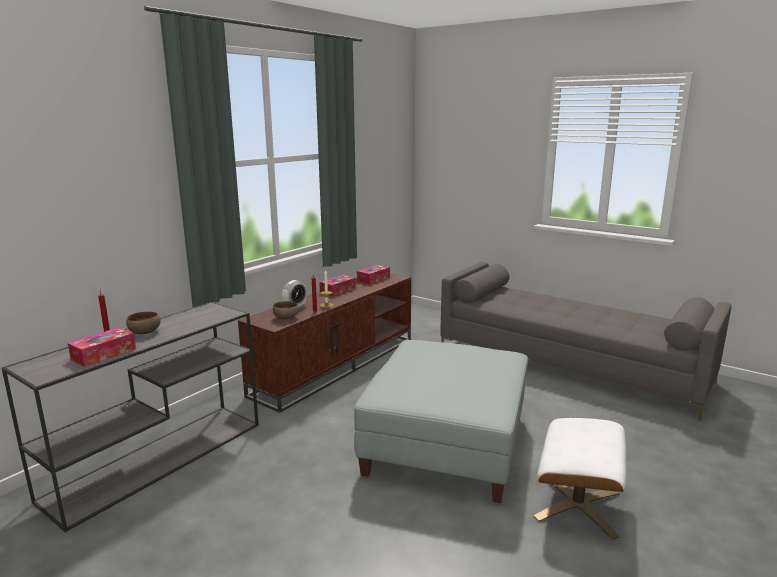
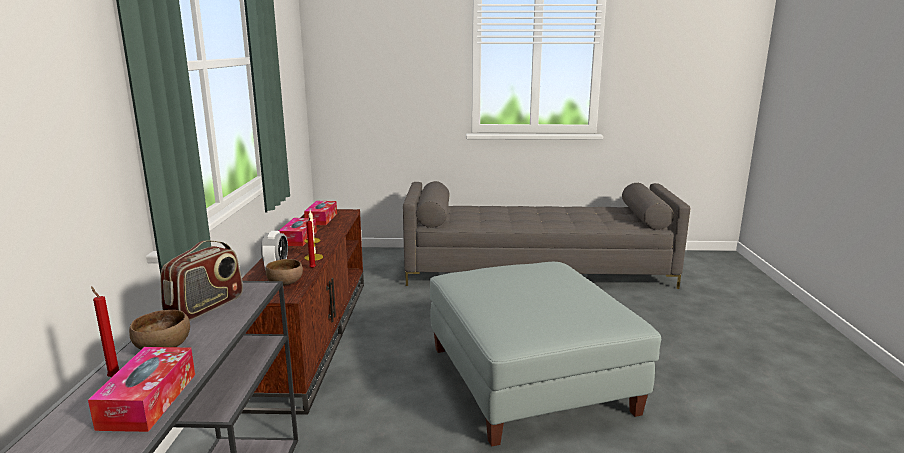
camera: 35 degrees left, 0 degrees up
(192, 317) = (206, 307): none -> radio
(578, 505) = (694, 390): white ottoman -> none

